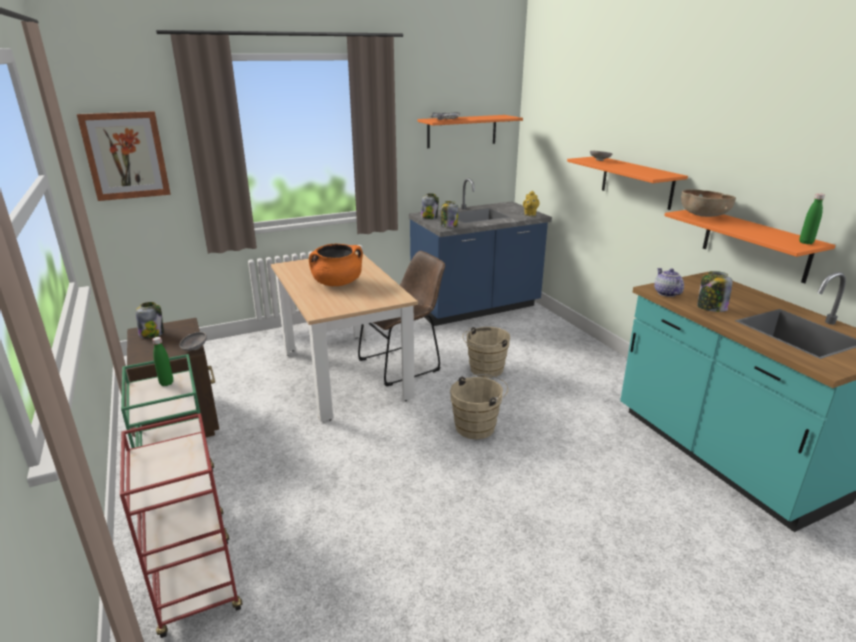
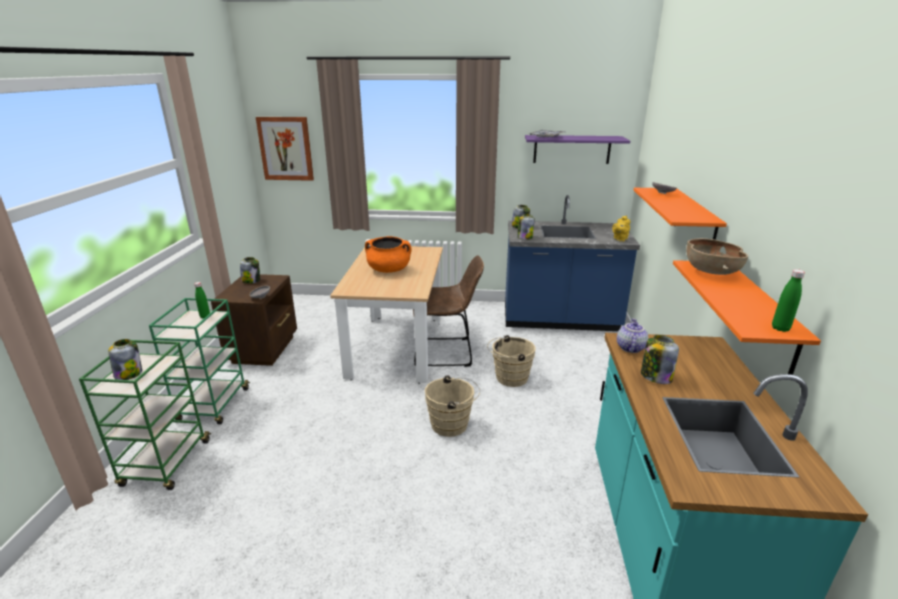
camera: 30 degrees right, 0 degrees up
(159, 472) = (129, 374): none -> jar
(198, 587) = (166, 464): red cart -> green cart
(462, 131) = (572, 149): orange shelf -> purple shelf

